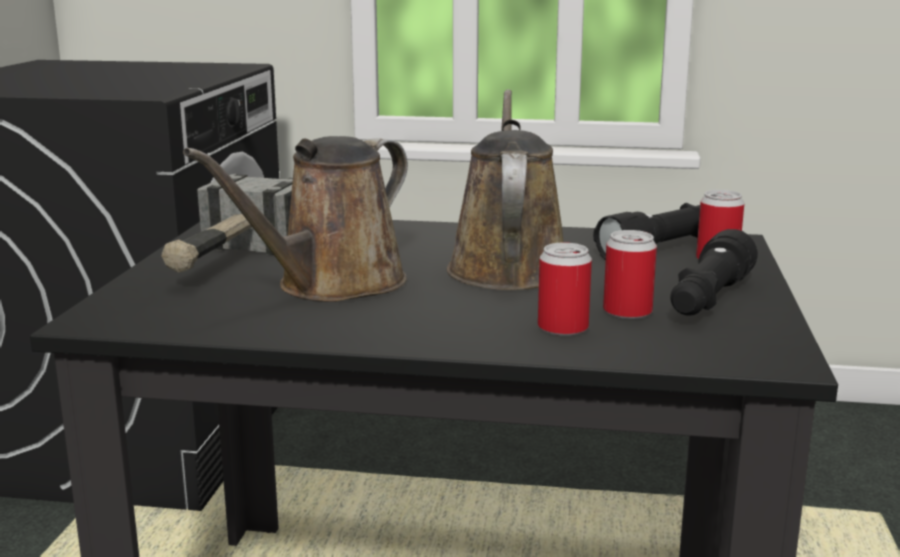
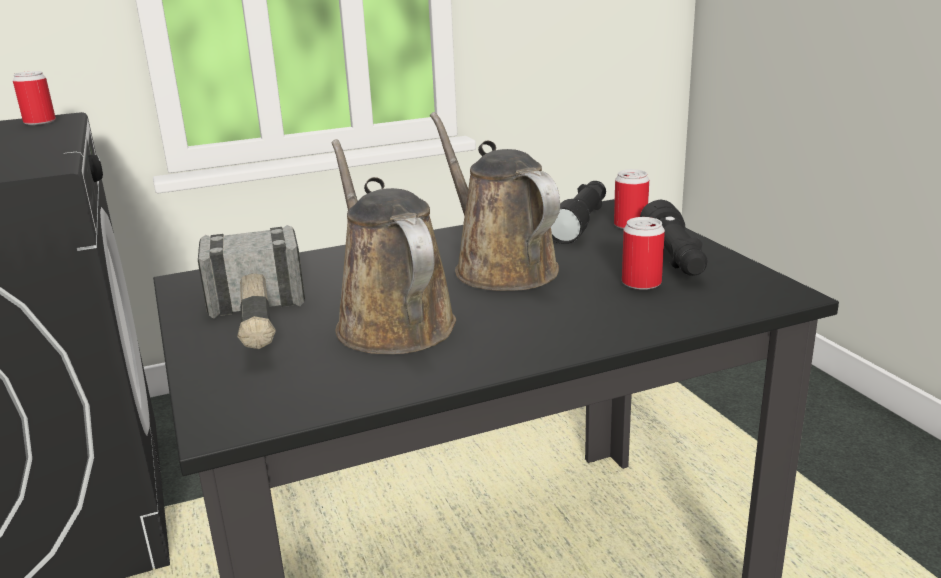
camera: 30 degrees left, 5 degrees up
(332, 285) = (391, 322): brown watering can -> brown watering can turned 150 degrees clockwise
(563, 328) = (622, 309): can -> can (40, 122)

